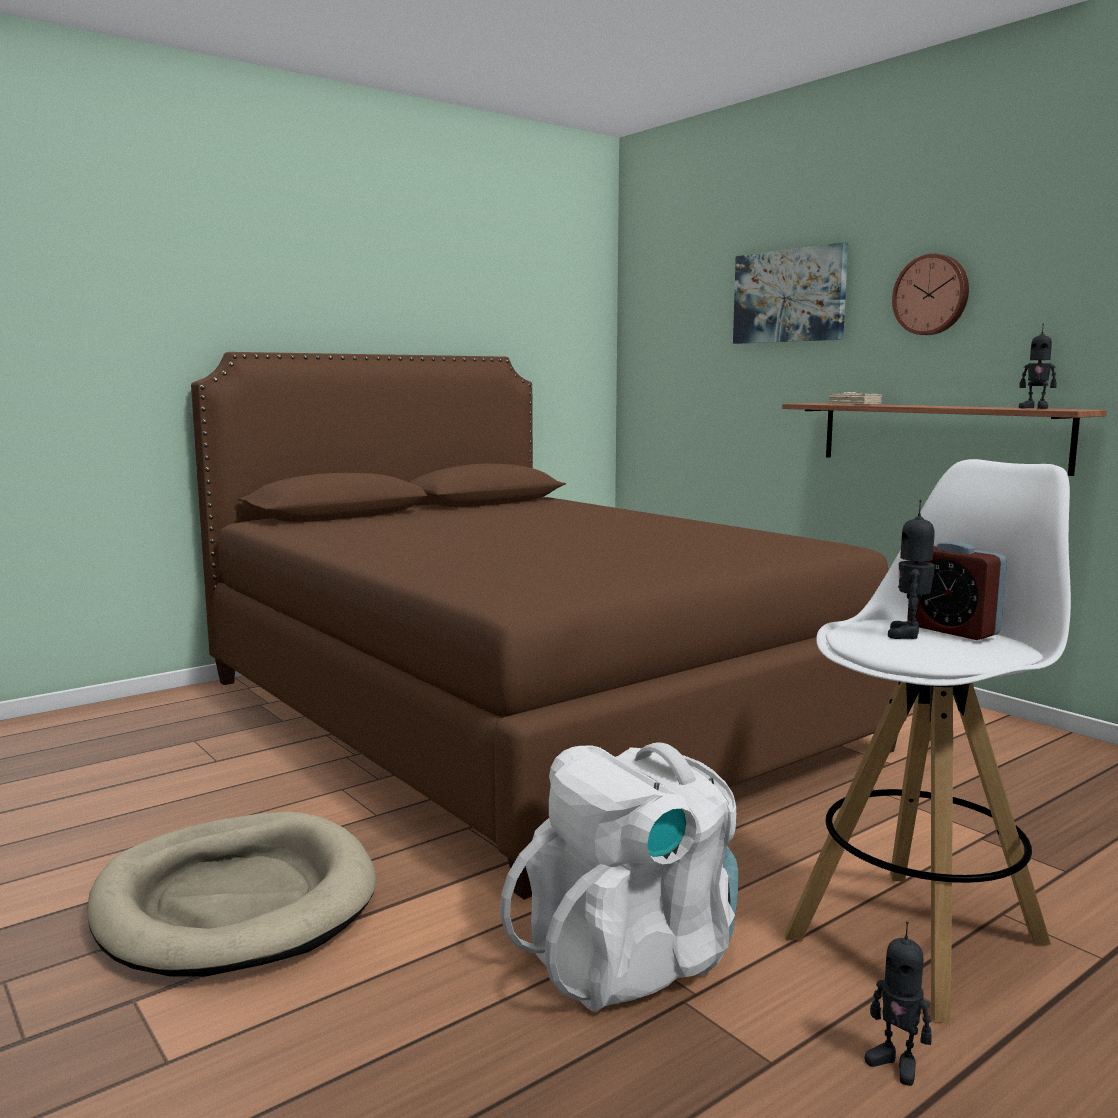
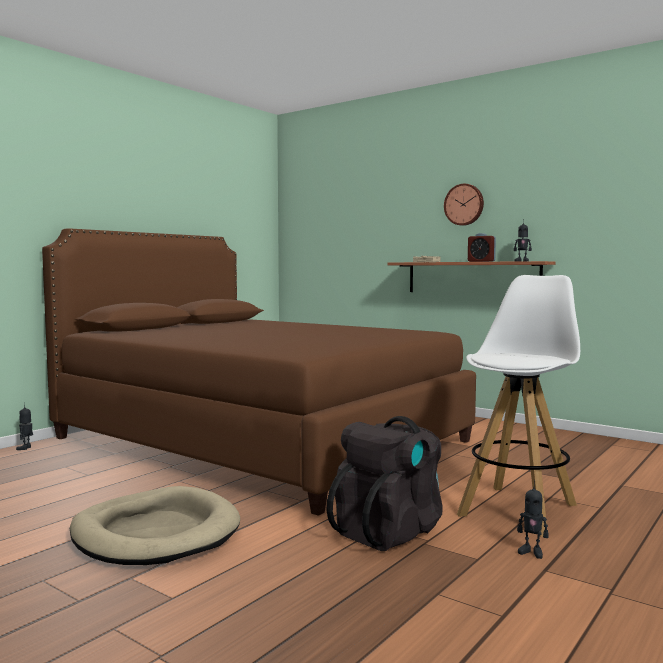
camera: 15 degrees left, 5 degrees down
(632, 958) = (389, 531): white backpack -> black backpack
(789, 296) = (385, 205): picture -> none
(909, 634) = (510, 355): toy robot -> toy robot (26, 448)
(952, 630) = (526, 354): alarm clock -> alarm clock (481, 261)

